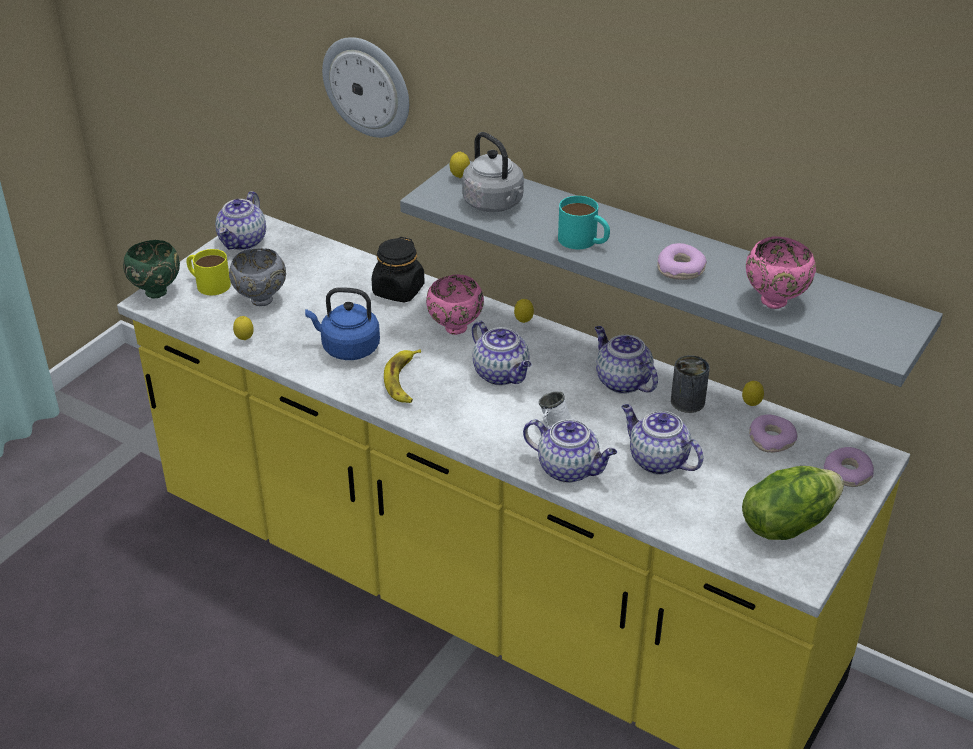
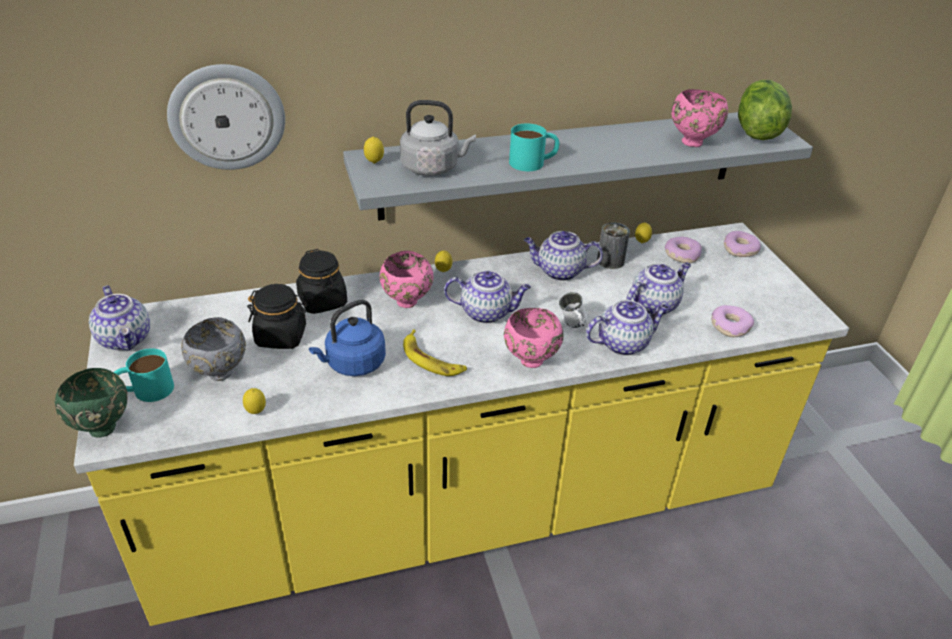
camera: 50 degrees left, 0 degrees up
(208, 283) = (145, 390): yellow mug -> turquoise mug
(333, 299) = (281, 336): none -> black jar
(470, 430) = (530, 361): none -> pink bowl
(656, 460) = (654, 304): teapot -> teapot turned 150 degrees clockwise
(681, 269) = (616, 150): donut -> donut (730, 326)
(787, 523) = (763, 294): lettuce -> lettuce (756, 131)

